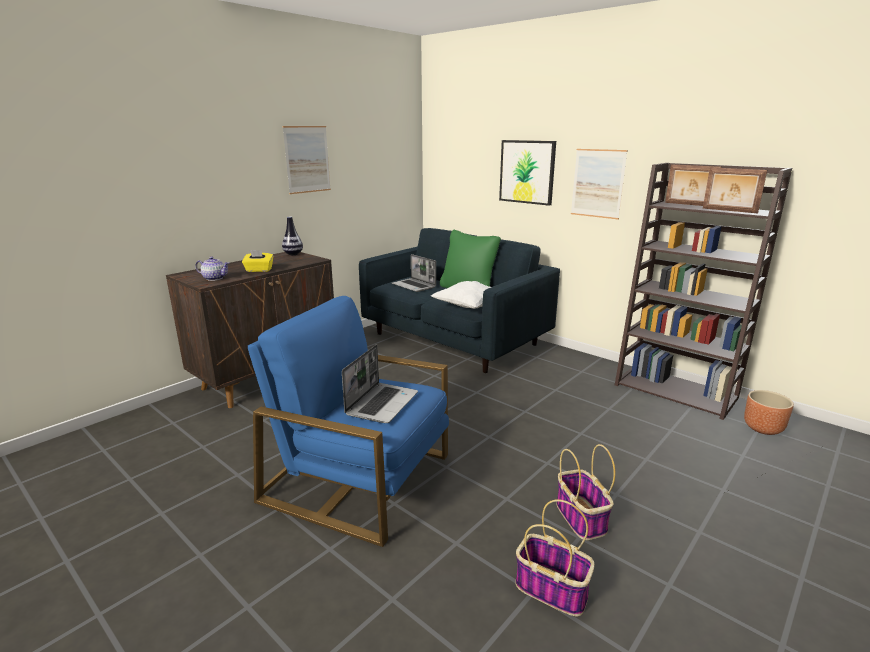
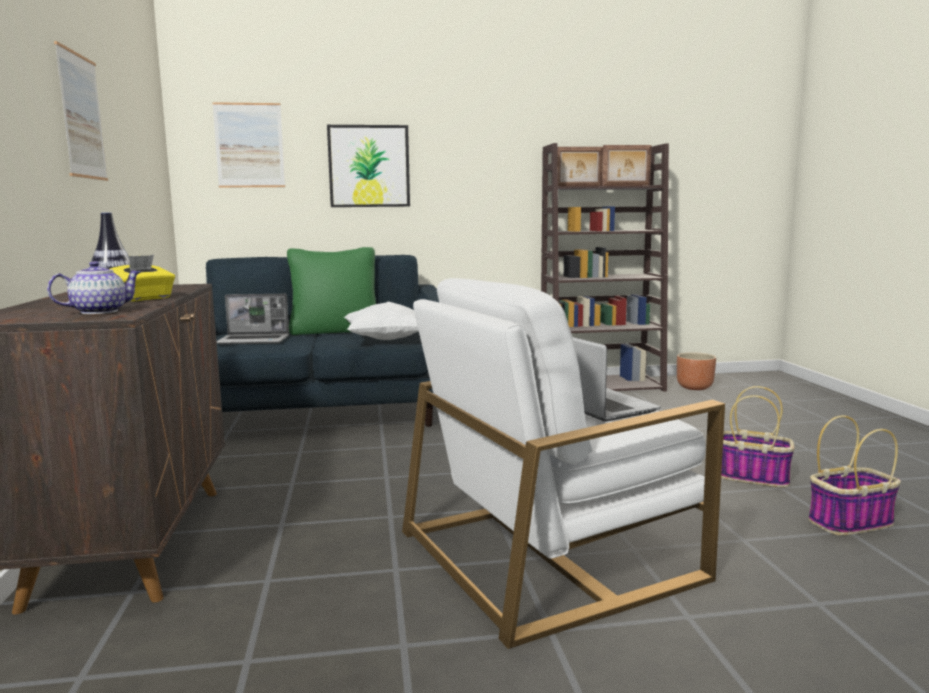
camera: 50 degrees left, 10 degrees down
(360, 477) = (548, 552): blue armchair -> white armchair
(597, 183) = (468, 175): picture -> picture (249, 145)

